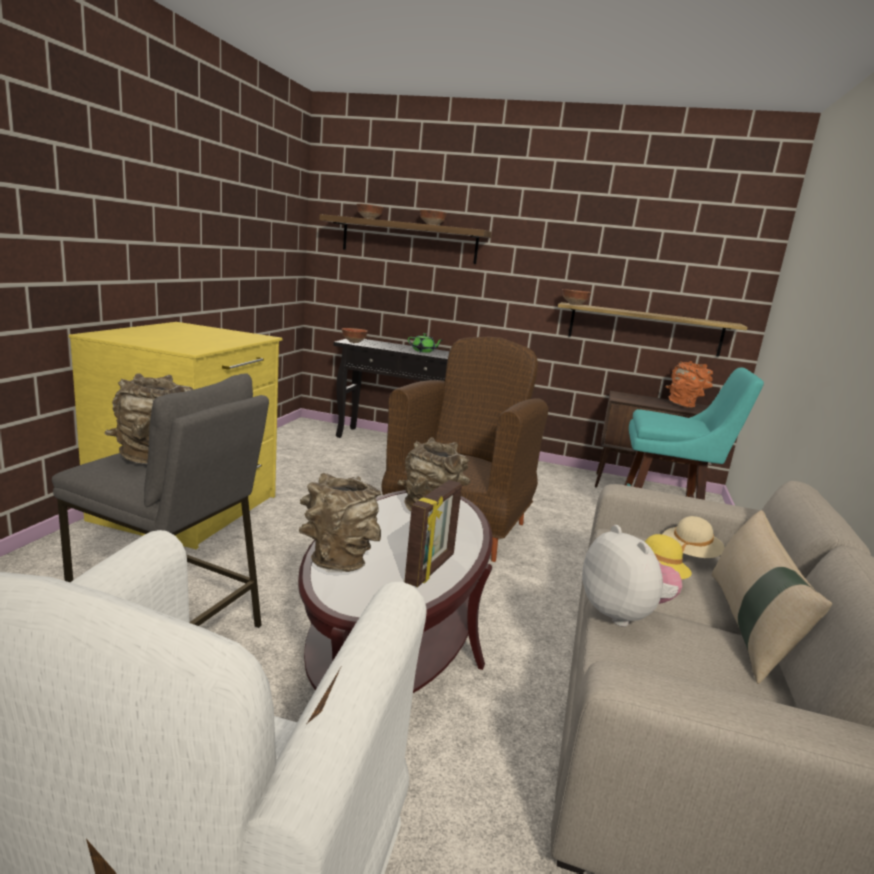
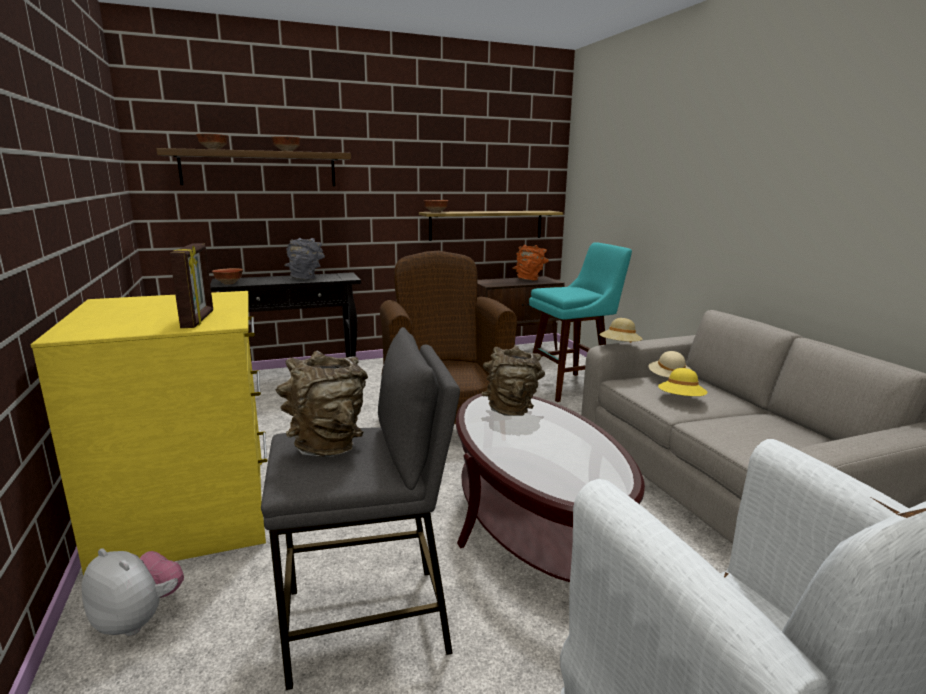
camera: 35 degrees left, 0 degrees up
(338, 561) = (535, 472): brown vase -> none
(423, 351) = (306, 278): green teapot -> grey vase
(431, 569) = (591, 448): picture frame -> picture frame (199, 320)
(623, 614) = (709, 427): plush toy -> plush toy (139, 619)
(640, 492) = (619, 346): none -> beige hat
(749, 627) = (753, 407): beige pillow -> none

